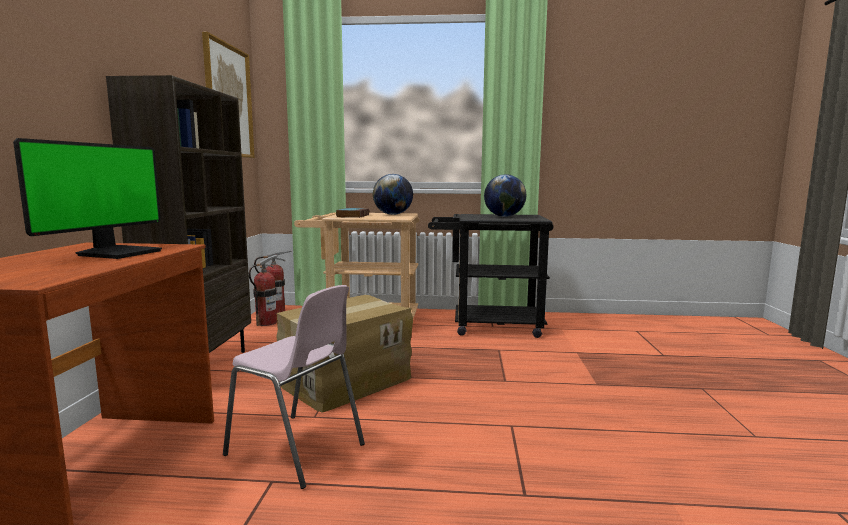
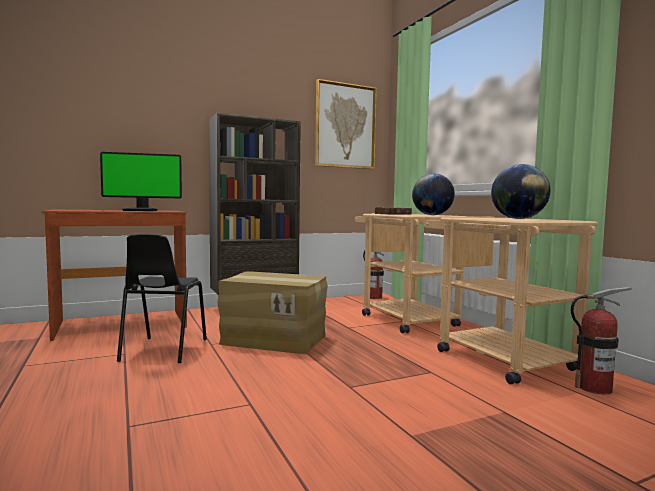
camera: 60 degrees right, 5 degrees down
(266, 323) = (348, 301): fire extinguisher -> fire extinguisher (594, 388)
(296, 450) = (163, 350): pink chair -> black chair
(487, 325) = (495, 356): black cart -> beige cart

